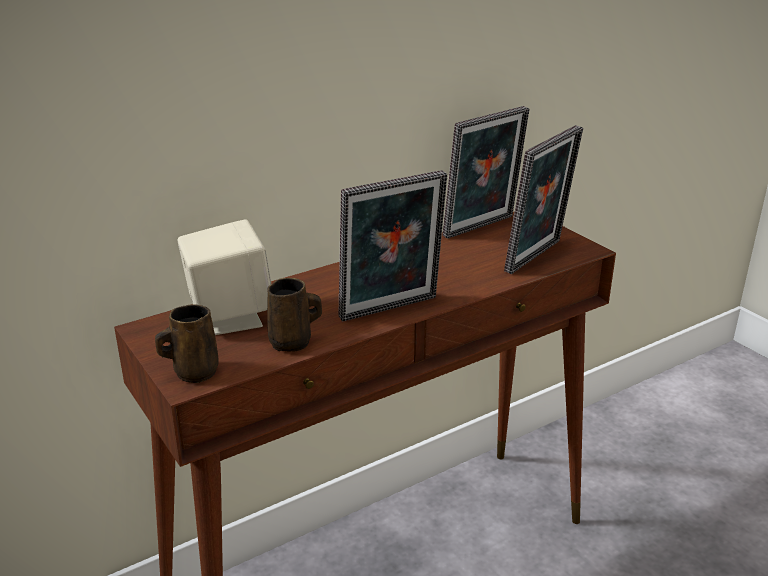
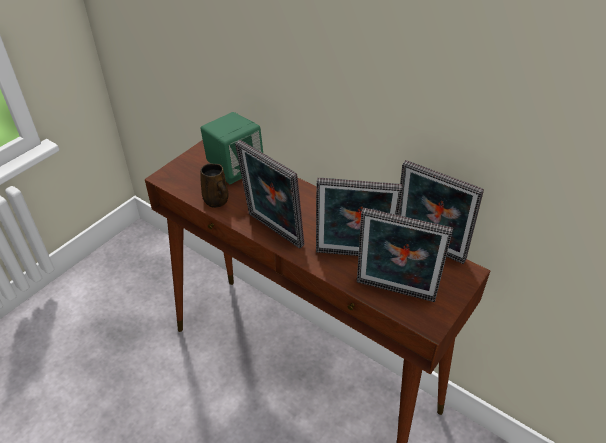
camera: 70 degrees right, 15 degrees up
(193, 372) = (174, 175): brown mug -> none
(229, 317) = (235, 169): beige speaker -> green speaker
(469, 268) = (353, 257): none -> picture frame

